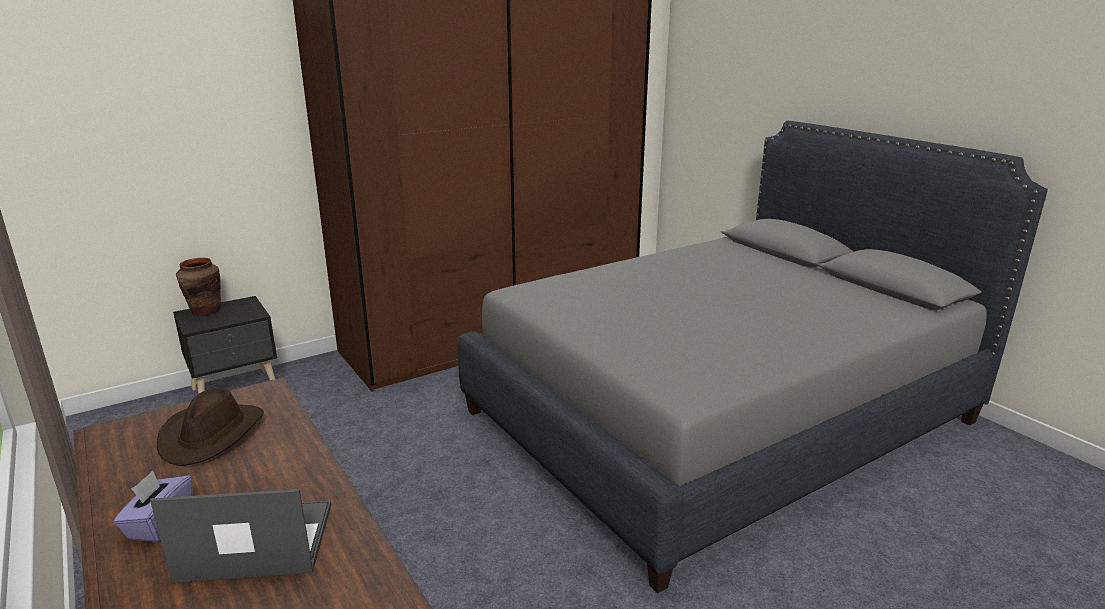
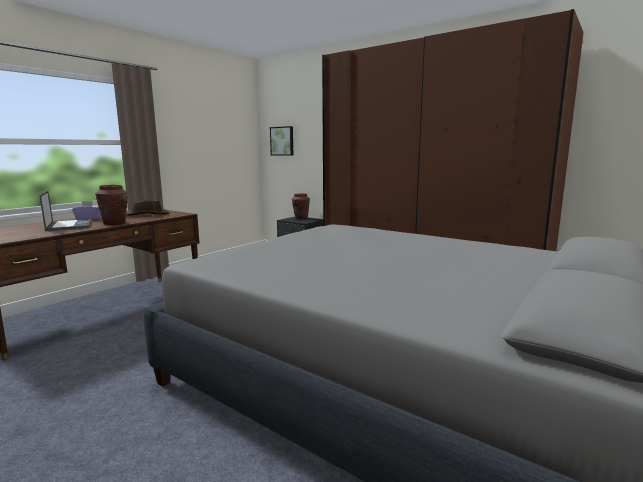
camera: 70 degrees right, 10 degrees down
(83, 151) = (282, 141): none -> picture
(305, 473) = (115, 223): none -> brown vase

